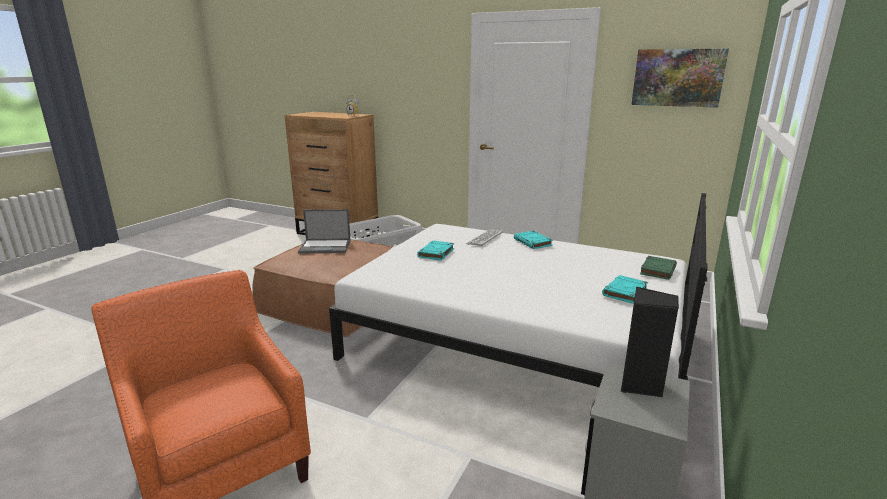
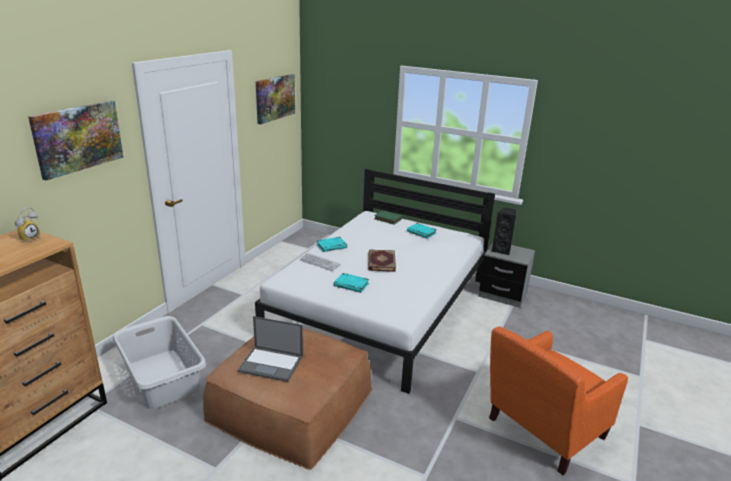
camera: 90 degrees left, 5 degrees up
(326, 246) = (272, 364): laptop -> laptop turned 105 degrees clockwise
(417, 66) = (78, 138): none -> picture
(500, 265) = (381, 262): none -> book

